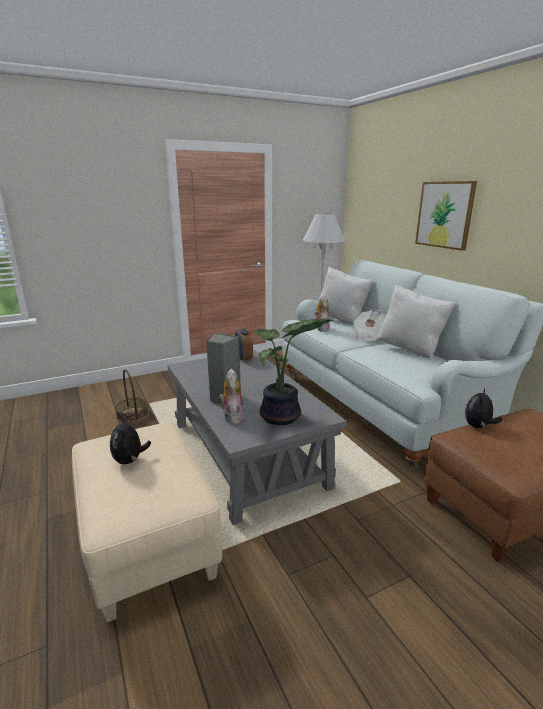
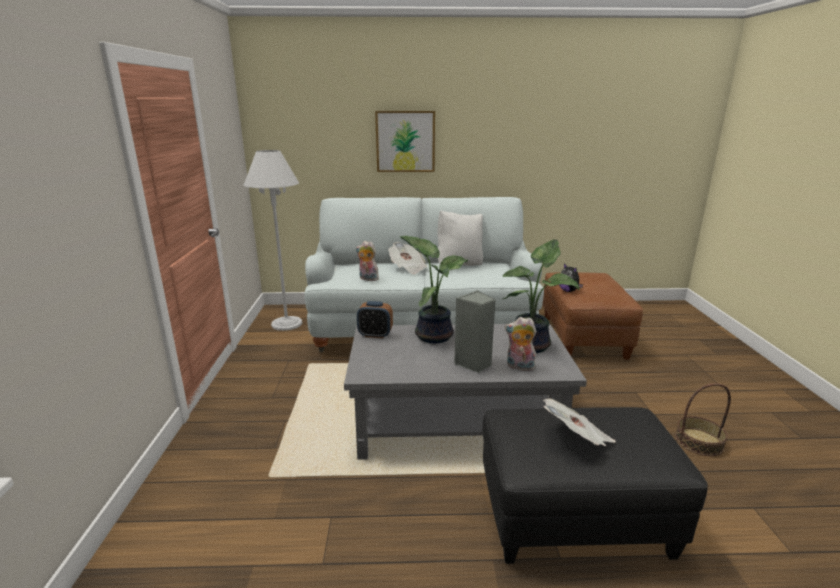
camera: 65 degrees left, 0 degrees up
(130, 460) = (576, 439): plush toy -> newspaper
(132, 414) = (286, 500): basket -> basket (699, 441)
(146, 541) = (573, 519): beige ottoman -> black ottoman
(262, 375) = (434, 335): none -> potted plant
(341, 320) = (352, 266): white pillow -> none

